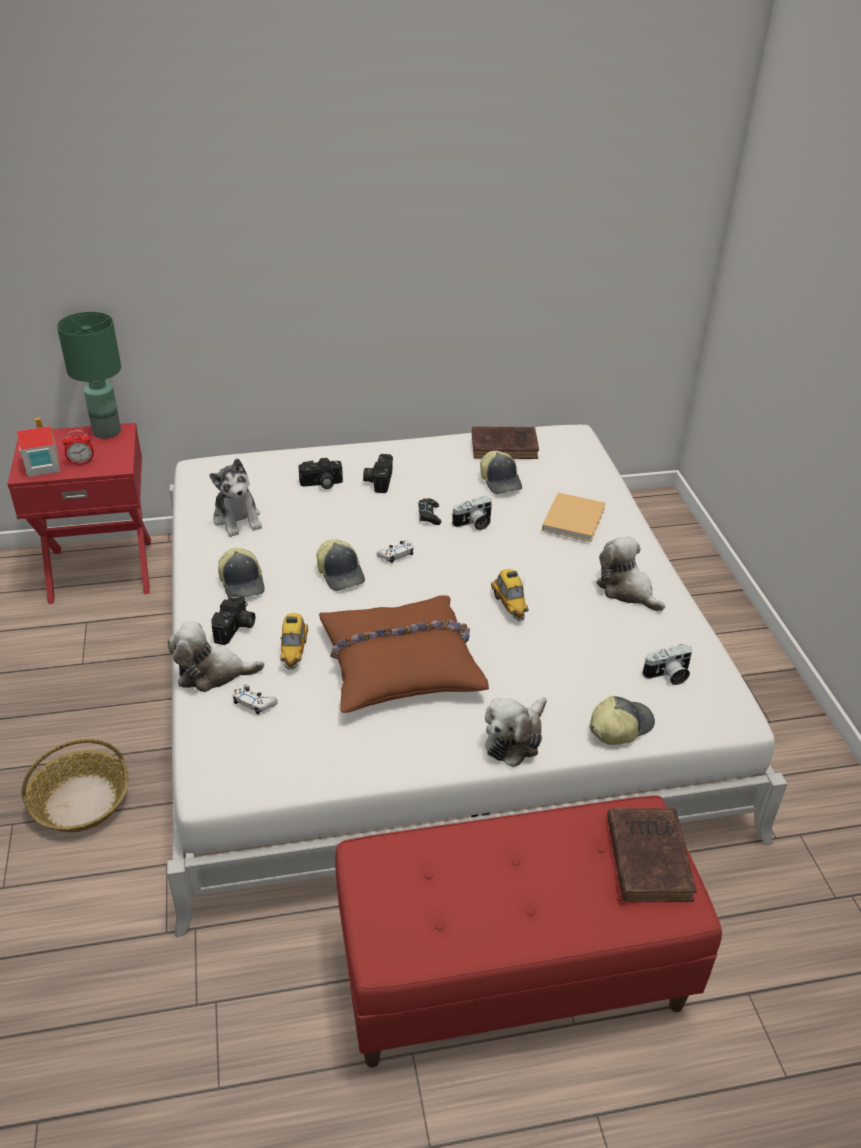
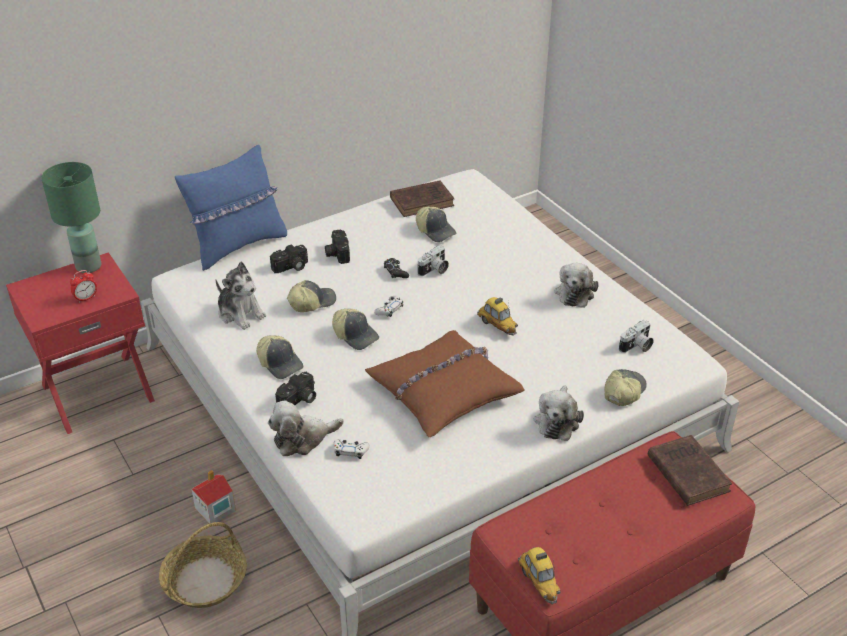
camera: 20 degrees left, 0 degrees up
(42, 466) = (52, 309): toy house -> toy house (215, 510)
(236, 629) = (299, 400): camera -> camera turned 45 degrees clockwise
(282, 448) = (238, 246): none -> blue pillow
(294, 651) = (357, 404): toy car -> toy car (539, 582)
(318, 525) = (311, 302): none -> cap
(574, 518) = (507, 247): beige book -> none
(627, 590) = (575, 292): plush toy -> plush toy turned 105 degrees counterclockwise

